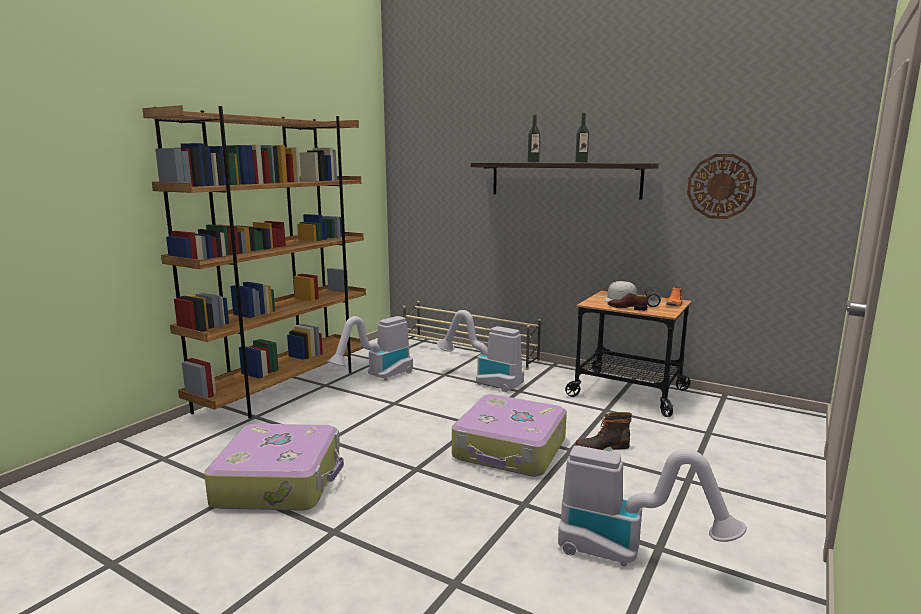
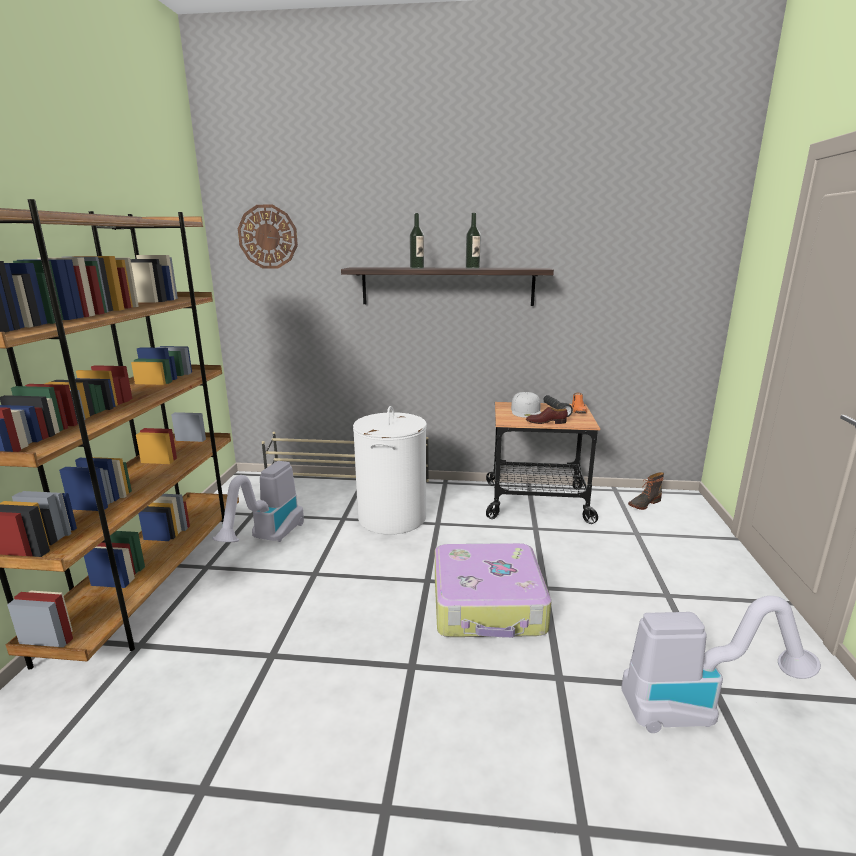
camera: 25 degrees left, 5 degrees up
(280, 481) = (253, 748): suitcase -> none
(484, 381) = (392, 518): vacuum cleaner -> white laundry basket
(602, 447) = (568, 575): boot -> boot (643, 503)
(721, 186) = (611, 291): wall clock -> wall clock (268, 237)

